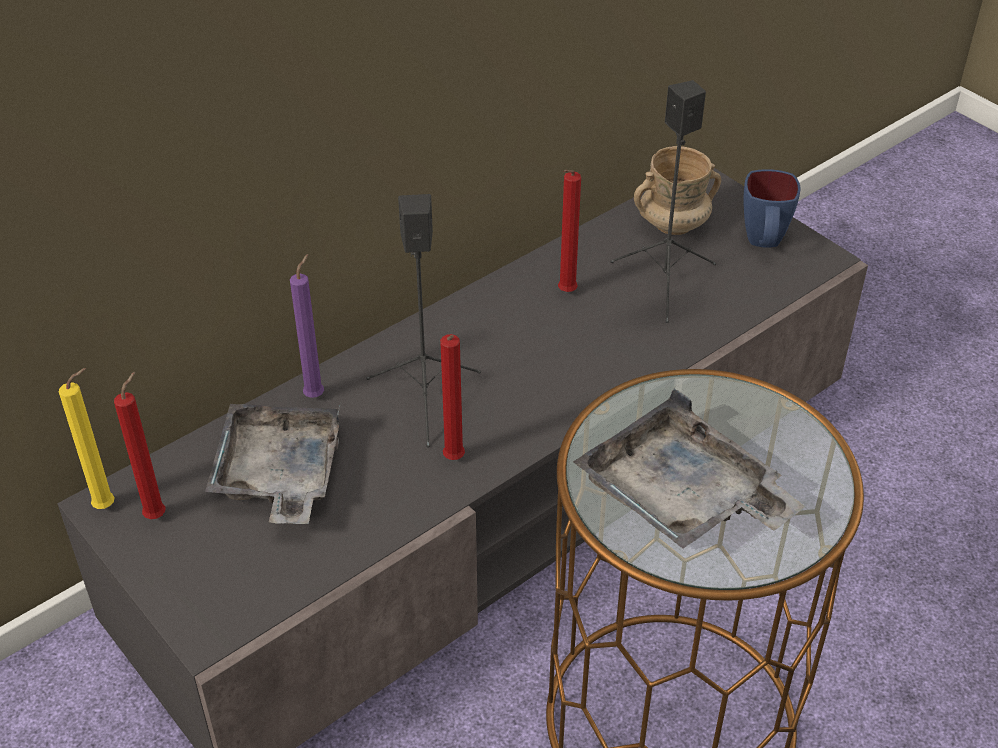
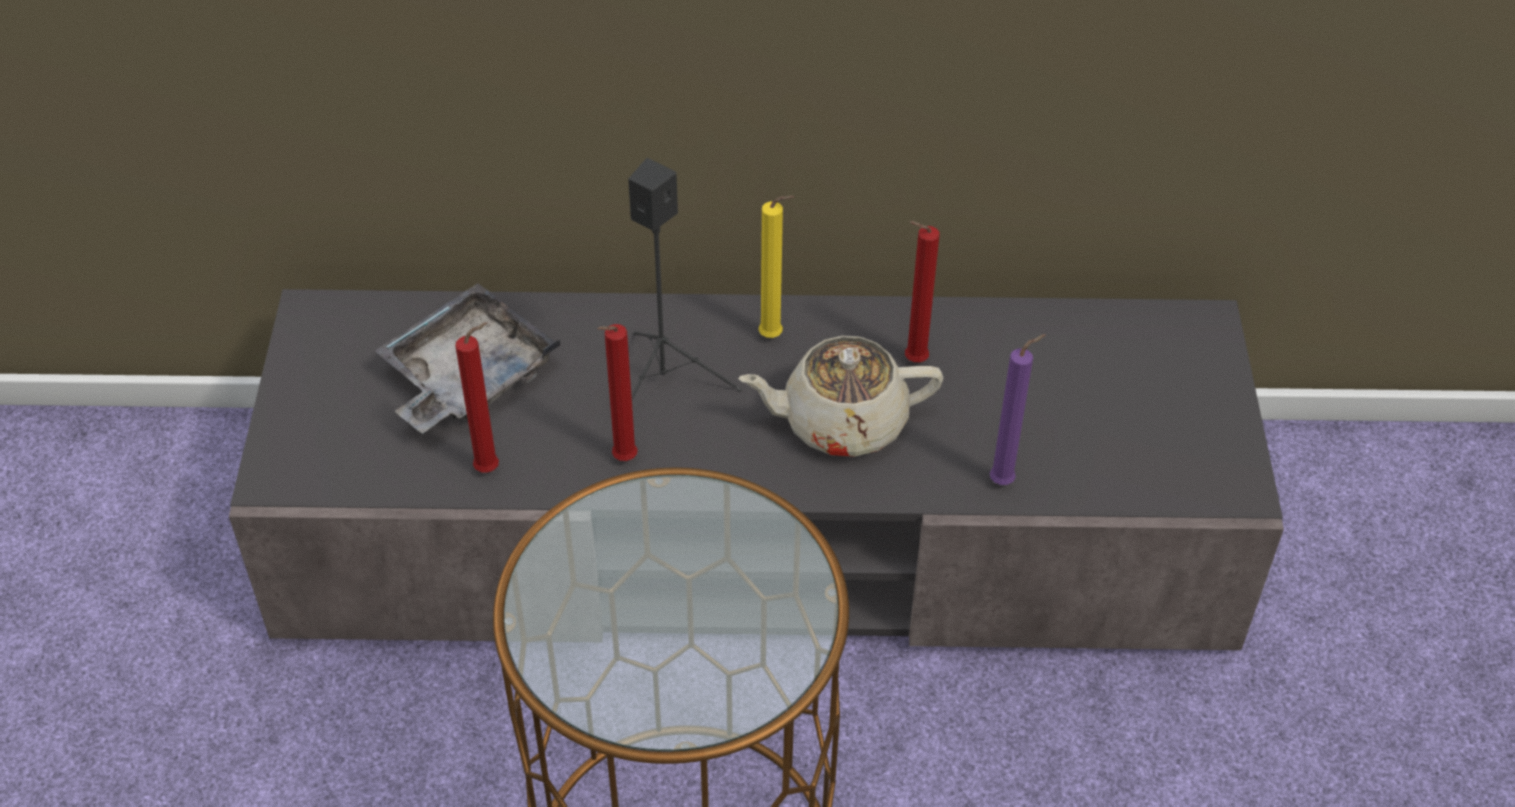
camera: 40 degrees right, 5 degrees up
(108, 505) = (315, 316): yellow candle -> yellow candle (774, 337)
(158, 514) = (342, 349): red candle -> red candle (491, 469)
(316, 394) = (576, 321): purple candle -> purple candle (1005, 481)
(565, 353) = (841, 422): none -> beige teapot
(665, 283) = (1027, 411): black speaker -> none
(673, 225) = (1113, 354): beige mug -> none
(681, 498) = (616, 609): grey tray -> none
(764, 244) = (1188, 434): blue mug -> none

